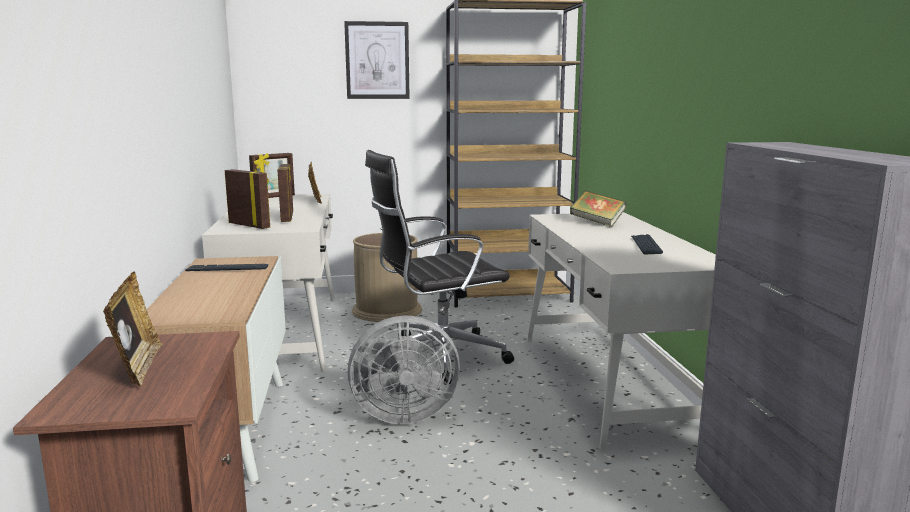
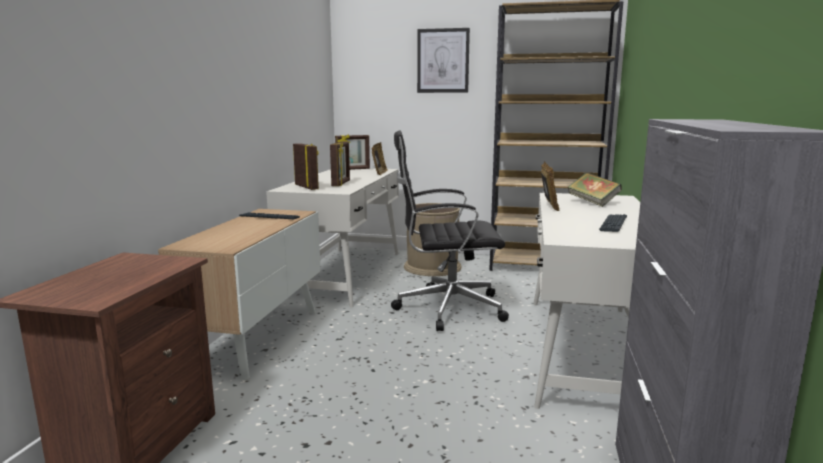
camera: 20 degrees right, 0 degrees up
(138, 368) = (111, 274): picture frame -> picture frame (548, 206)
(400, 414) = (384, 349): grey fan -> none

